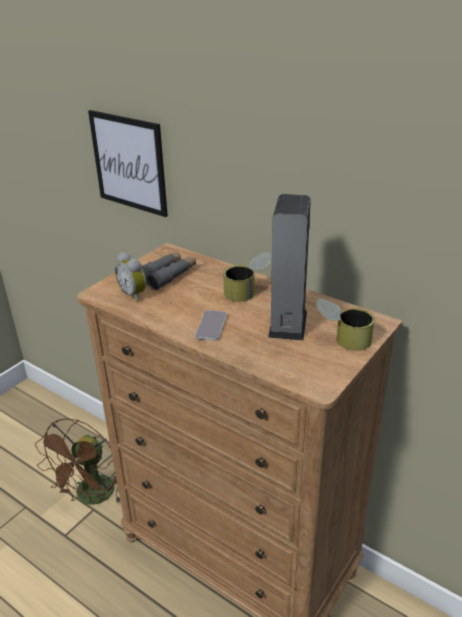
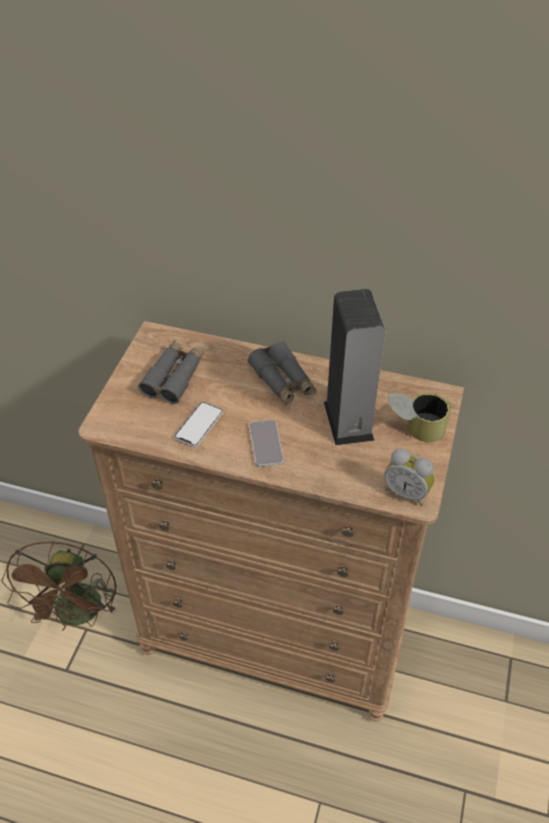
camera: 20 degrees left, 15 degrees up
(129, 163) = (75, 228): picture -> none
(135, 295) = (151, 416): alarm clock -> alarm clock (407, 492)
(166, 305) = (199, 425): none -> phone
(248, 291) = (283, 381): can -> grey binoculars

